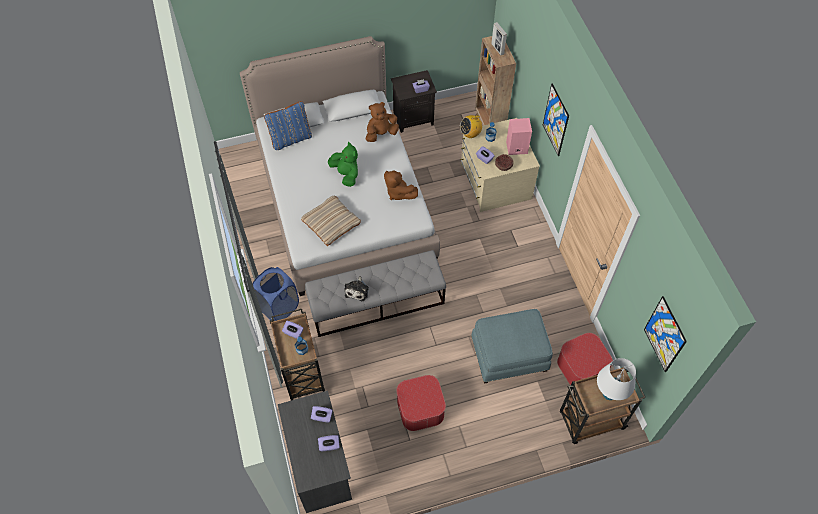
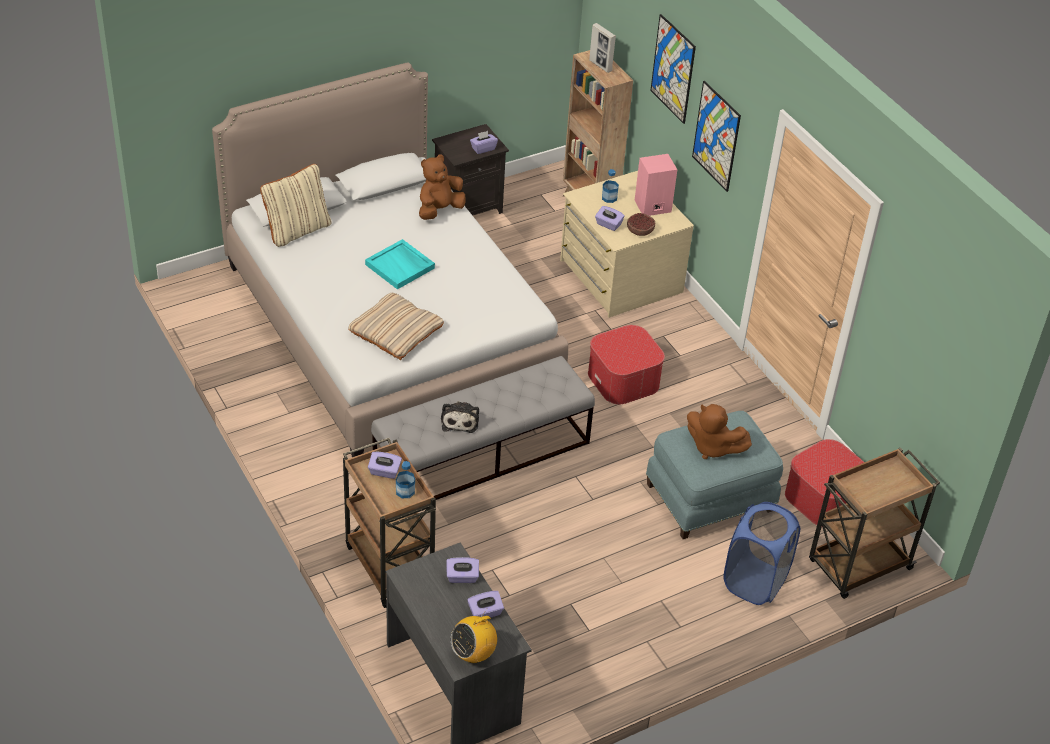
camera: 15 degrees left, 15 degrees down
(279, 307) = (324, 481): blue laundry basket -> blue laundry basket (755, 581)
(290, 138) = (297, 230): blue pillow -> beige pillow
(346, 174) = (400, 266): green plush toy -> turquoise tray
(398, 193) = (489, 282): brown plush toy -> brown plush toy (712, 447)
(420, 408) = (593, 586): ottoman -> ottoman (623, 379)
(470, 134) = (577, 196): radio -> radio (473, 654)
(609, 394) = (886, 486): white table lamp -> none
(664, 334) = (952, 366): picture -> picture (673, 69)

